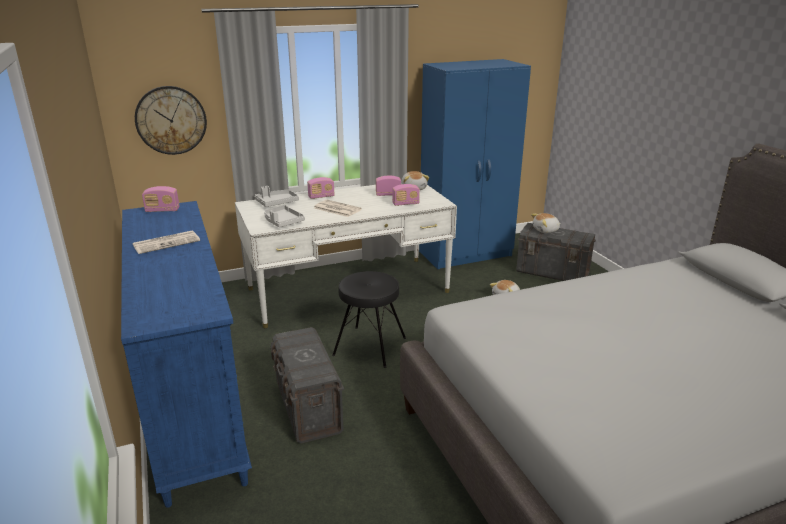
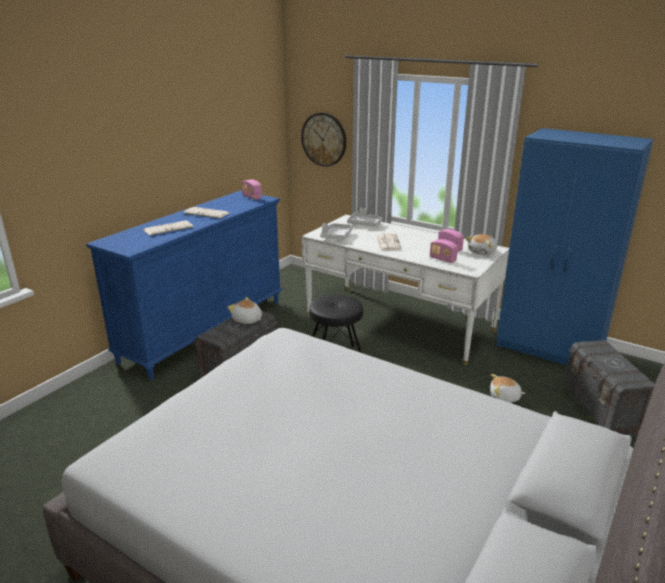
camera: 55 degrees right, 0 degrees up
(175, 274) = (168, 228): none -> newspaper
(321, 197) = (401, 231): radio -> none
(546, 230) = (605, 354): plush toy -> plush toy (247, 320)

